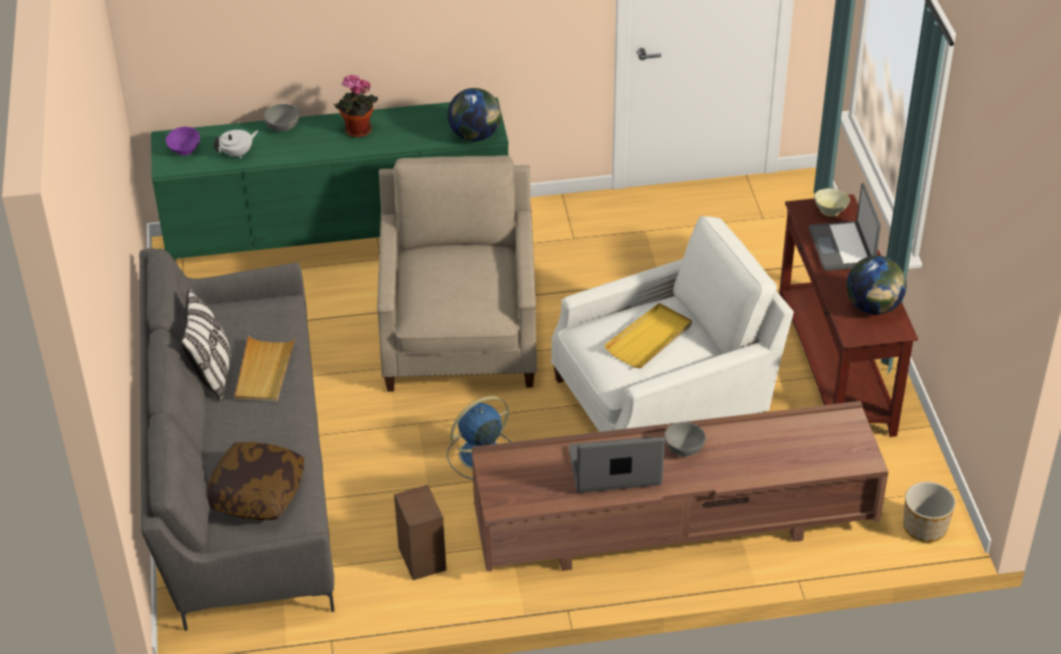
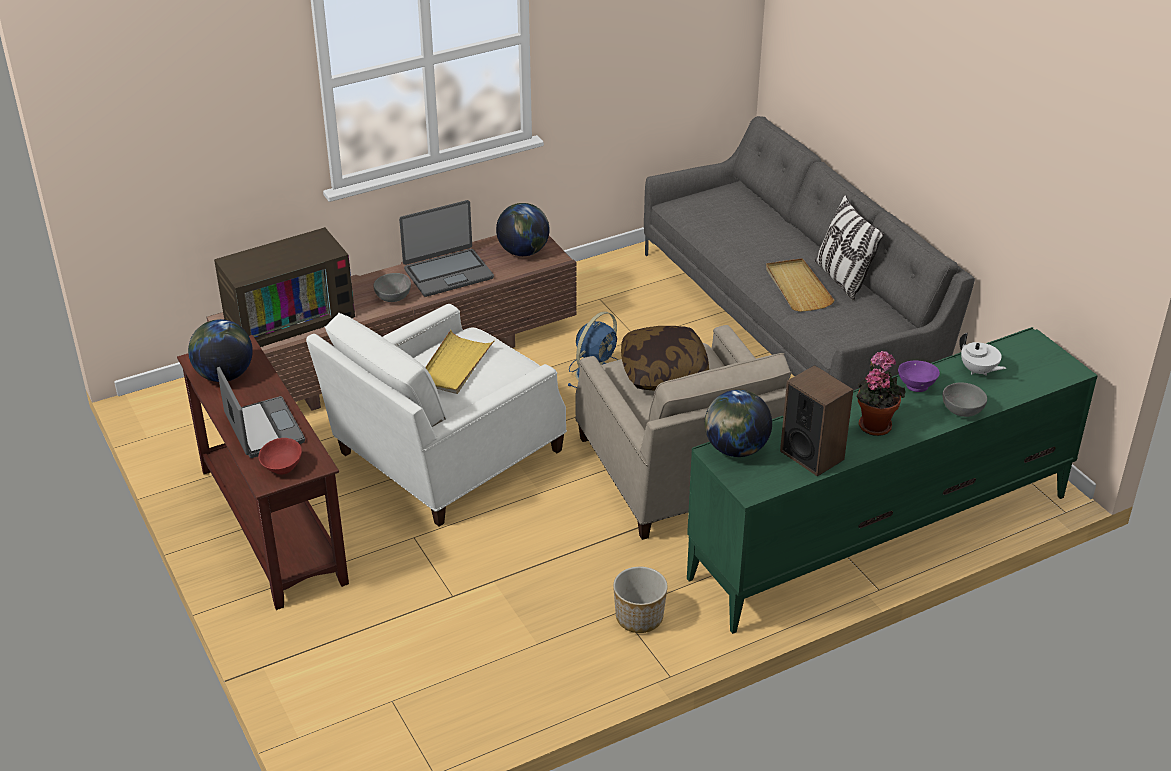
camera: 160 degrees right, 5 degrees down
(184, 151) = (1036, 361): purple bowl -> purple bowl (916, 386)
(238, 153) = (978, 371): white teapot -> white teapot turned 75 degrees counterclockwise
(256, 493) = (728, 214): pillow -> pillow (664, 372)
(421, 559) = (600, 296): speaker -> speaker (812, 455)
(520, 480) = (523, 251): none -> globe
(798, 448) = (289, 317): none -> television
(830, 211) = (281, 468): beige bowl -> red bowl
(924, 528) = (175, 401): planter -> planter (639, 617)

